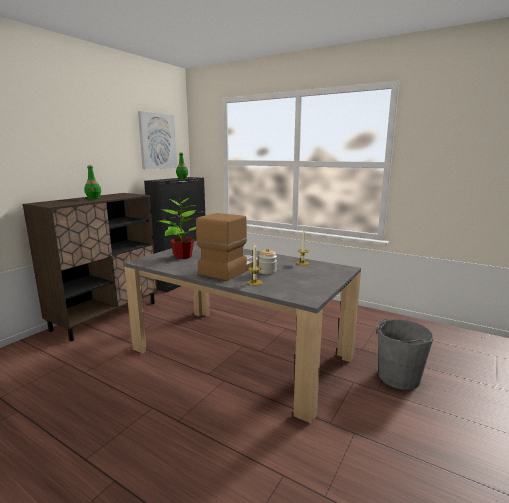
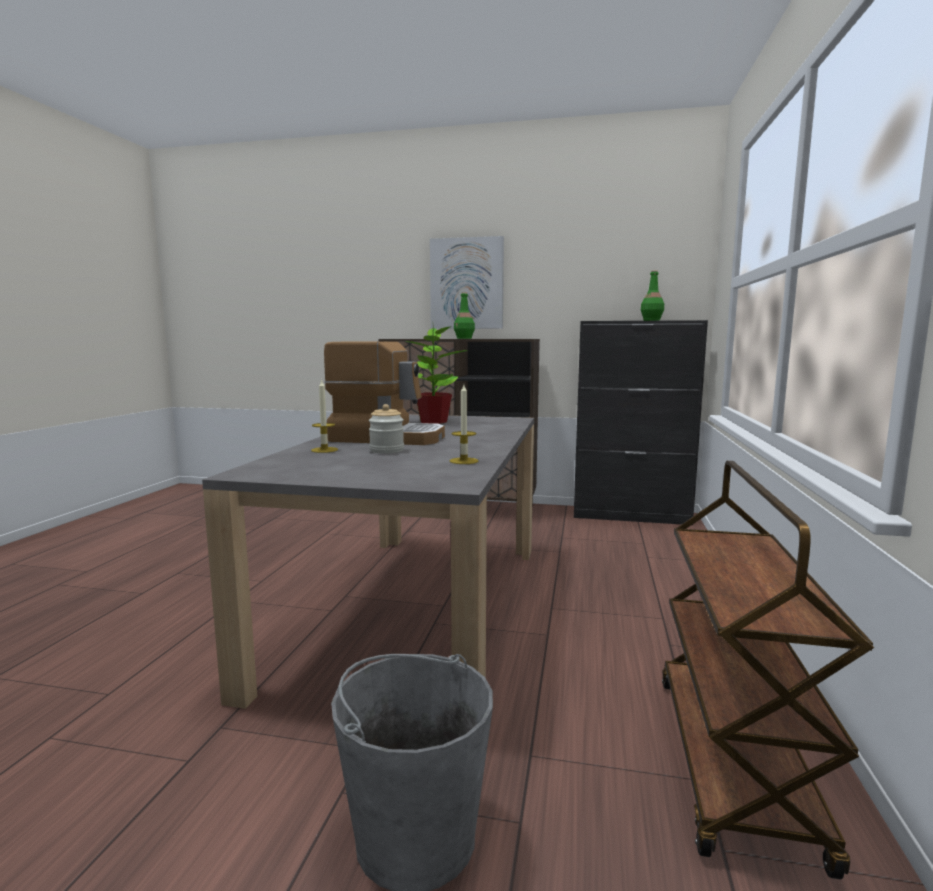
camera: 70 degrees right, 5 degrees down
(157, 141) = (628, 255): picture -> picture (467, 284)
(370, 321) = (734, 764): none -> brown cart

